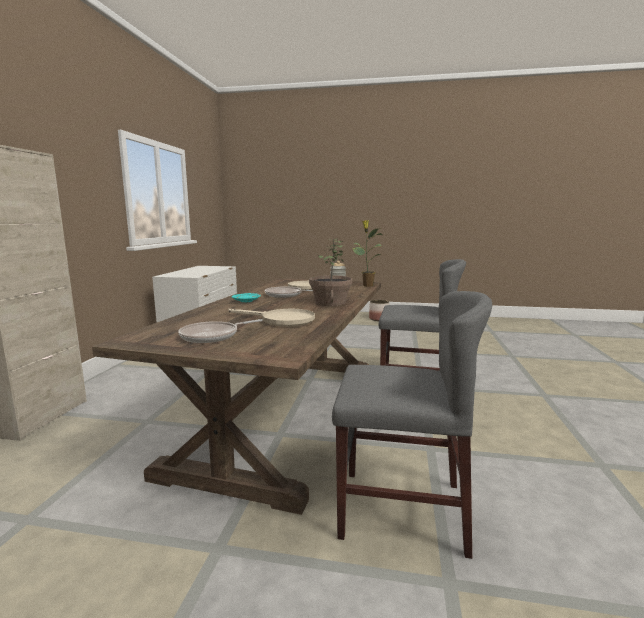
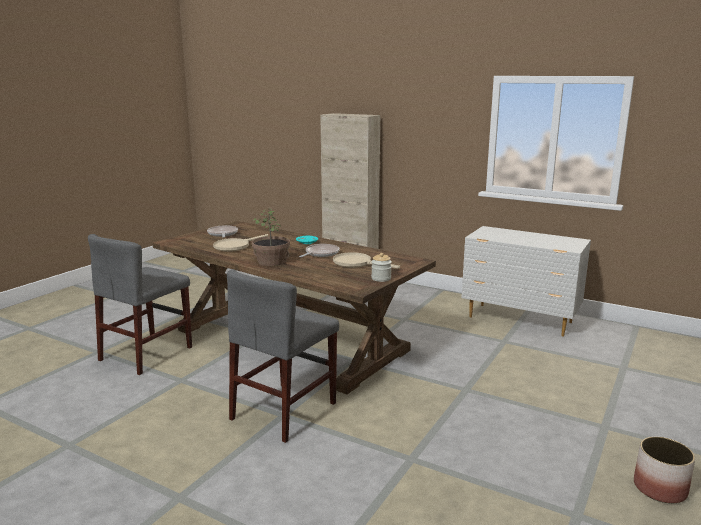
camera: 110 degrees right, 5 degrees up
(367, 285) = (342, 286): potted plant -> none

